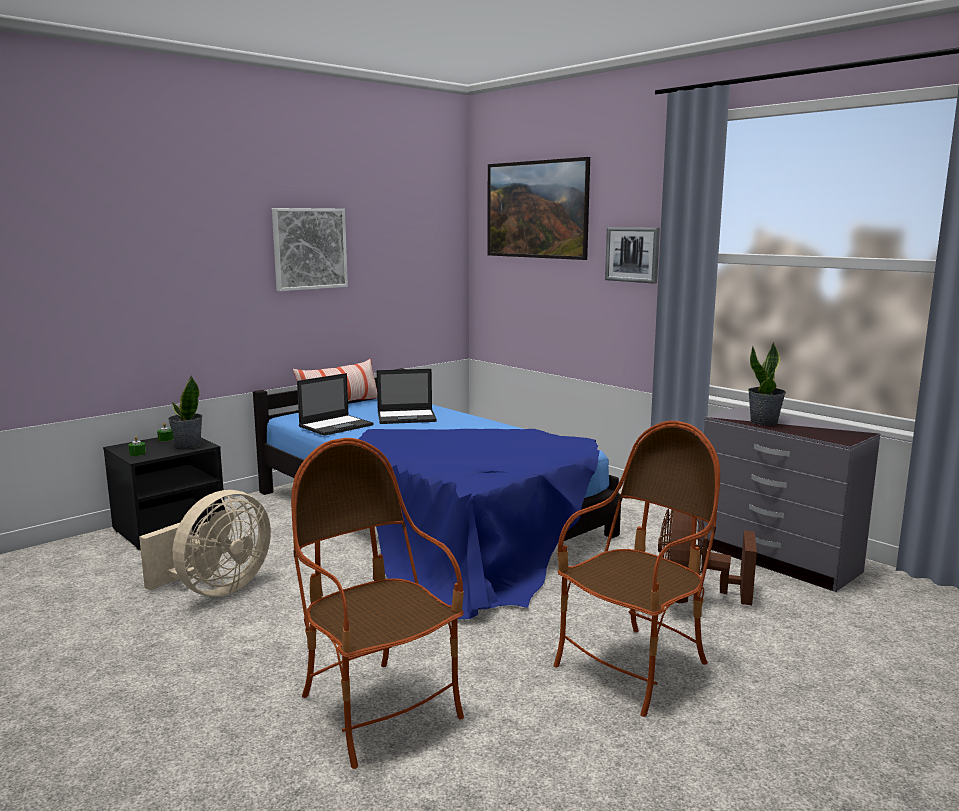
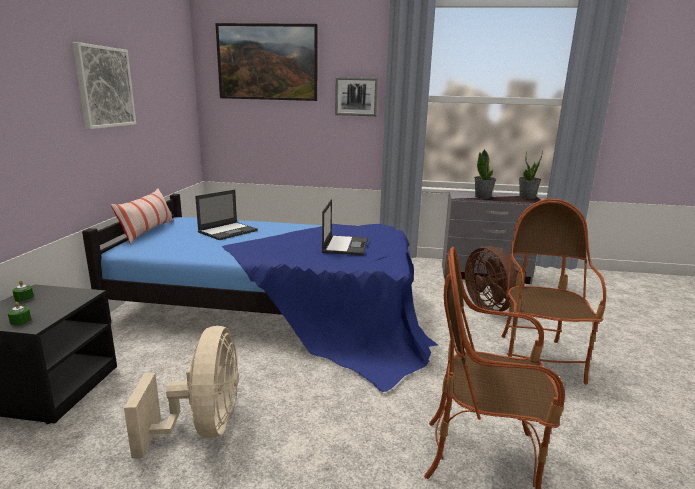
camera: 40 degrees left, 5 degrees up
(187, 445) = (66, 298): potted plant -> potted plant (527, 197)
(336, 425) = (186, 248): laptop -> laptop (345, 245)

